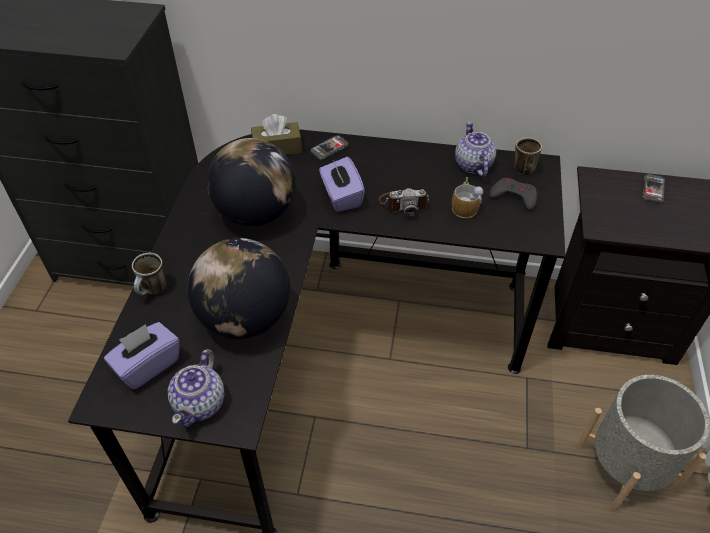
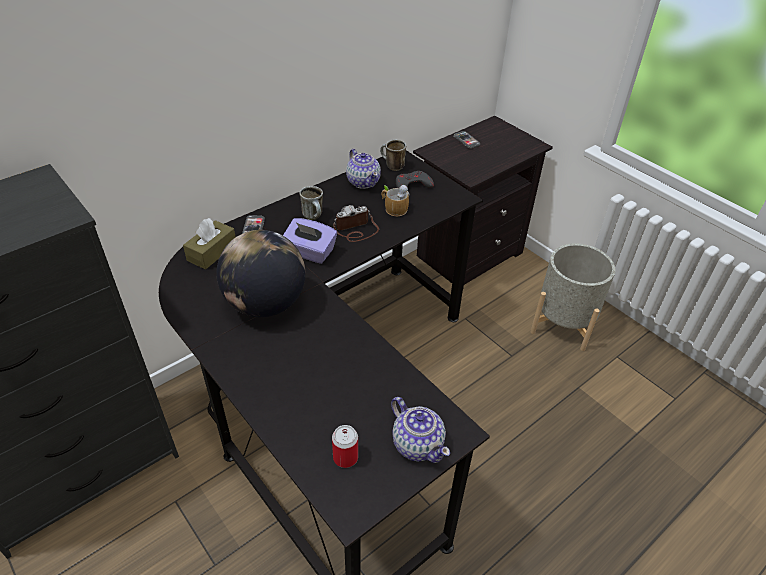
camera: 50 degrees left, 5 degrees down
(148, 365) = (345, 457): purple tissue box -> can
(153, 291) = (269, 411): mug -> mug (314, 217)
(245, 318) = (364, 371): globe -> none
(403, 203) = (356, 230): camera -> camera turned 150 degrees counterclockwise
(473, 165) = (363, 182): teapot -> teapot turned 150 degrees counterclockwise

